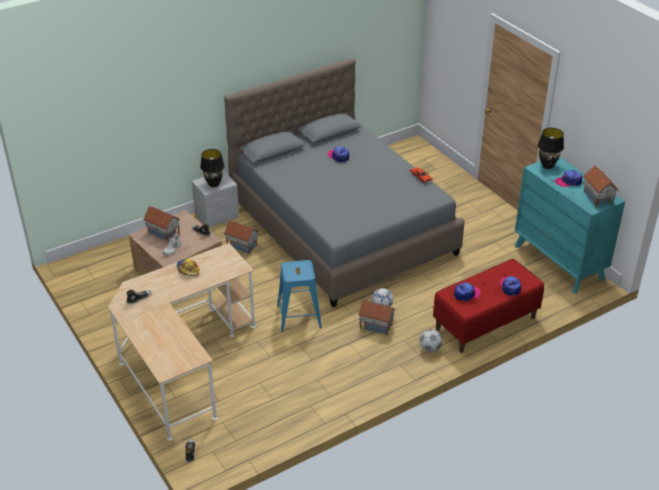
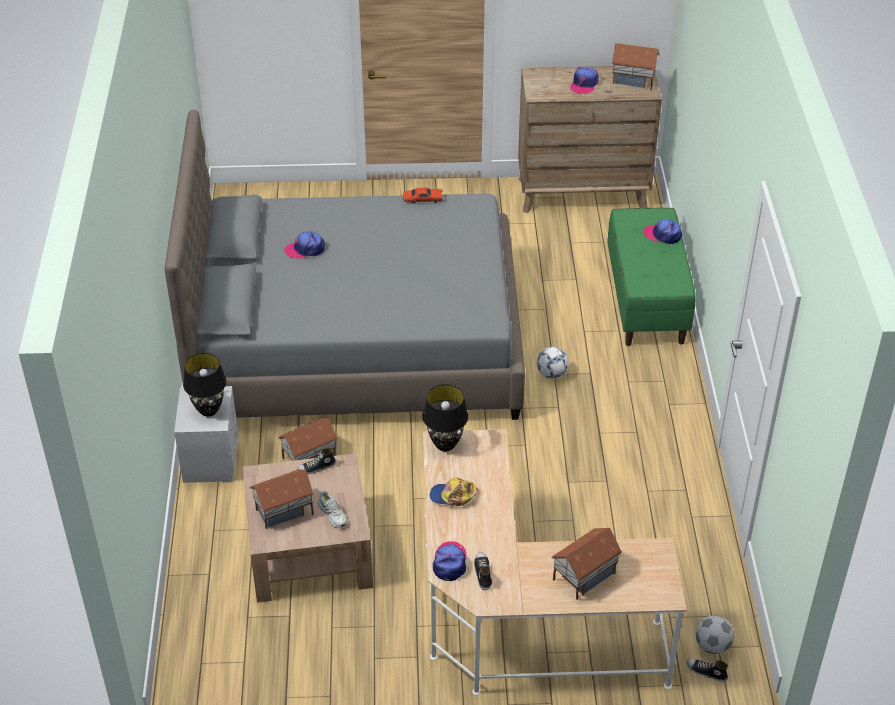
camera: 60 degrees left, 5 degrees up
(298, 316) = (512, 459): blue stool -> none
(376, 325) = (583, 394): toy house -> toy house (583, 576)
(430, 348) = (658, 366): football -> football (712, 646)
(466, 294) = (650, 274): cap -> cap (450, 562)
(485, 323) = (646, 301): red bench -> green bench
(547, 166) = (539, 84): black table lamp -> black table lamp (445, 445)
(559, 262) = (582, 193): turquoise dresser -> brown dresser

